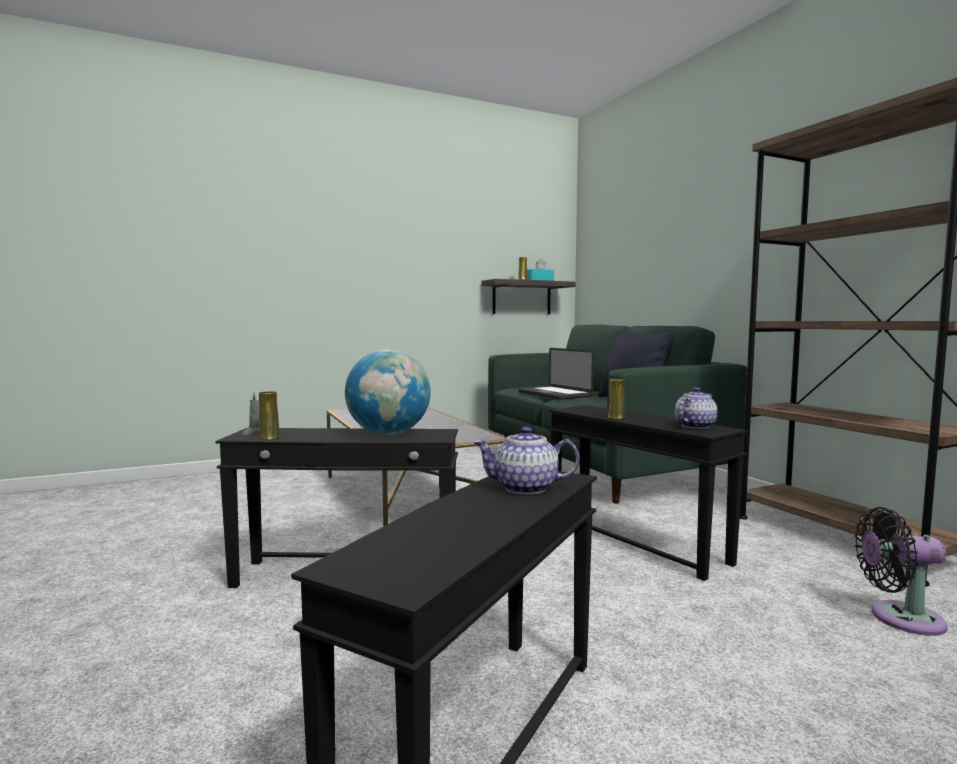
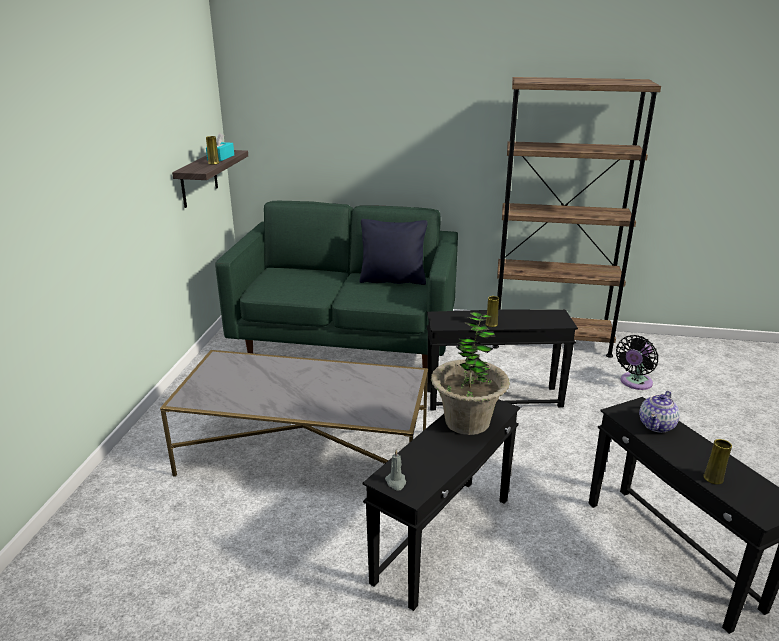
camera: 55 degrees left, 20 degrees up
(269, 438) = (433, 479): yellow vase -> yellow vase (713, 478)
(389, 434) = (467, 422): globe -> potted plant
(554, 394) = (321, 291): laptop -> none
(694, 426) = (542, 316): teapot -> none

